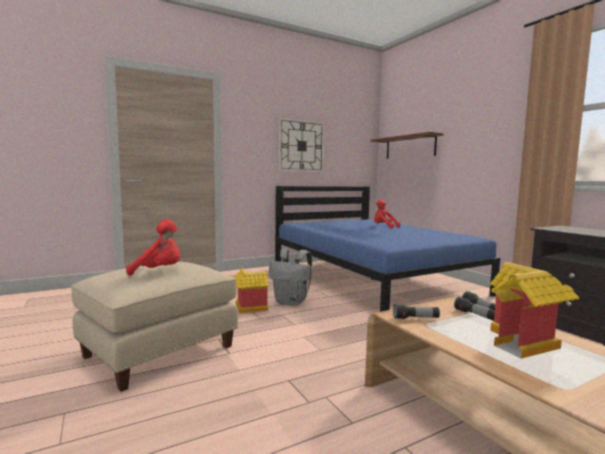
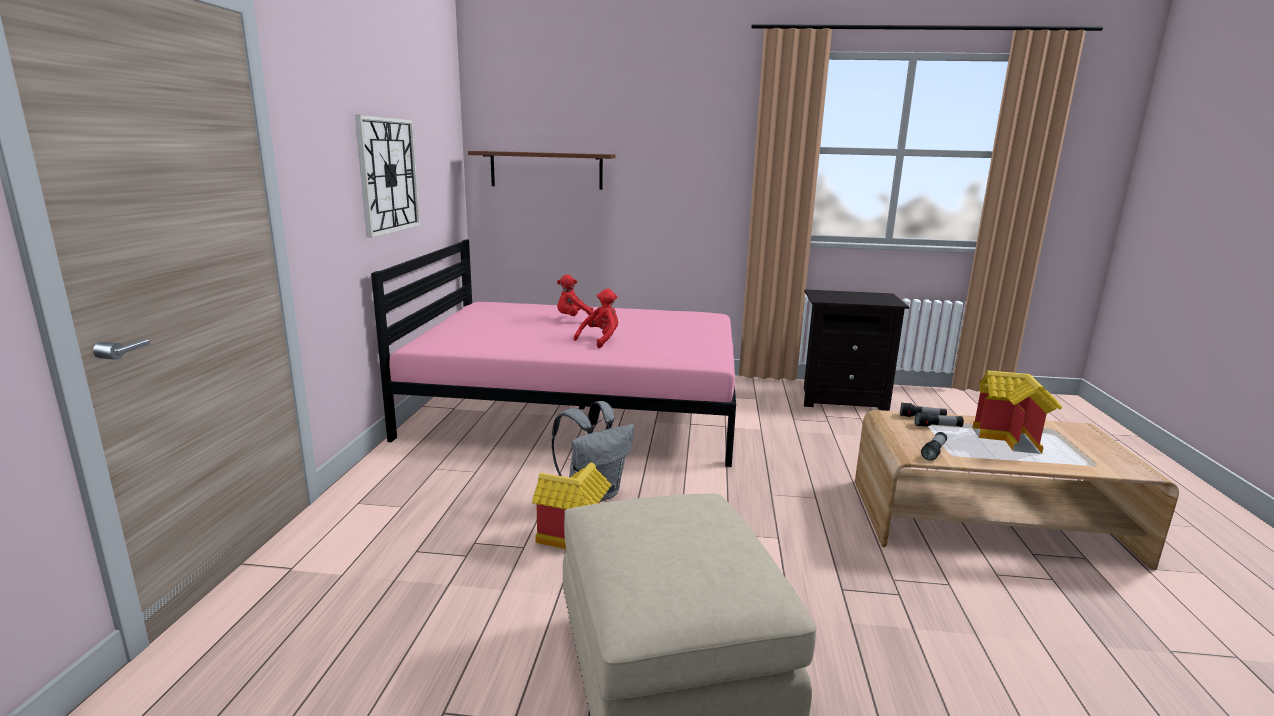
camera: 55 degrees left, 10 degrees up
(159, 271) = (703, 539): red plush toy -> red plush toy (600, 340)
(372, 278) = (579, 407): blue bed -> pink bed

